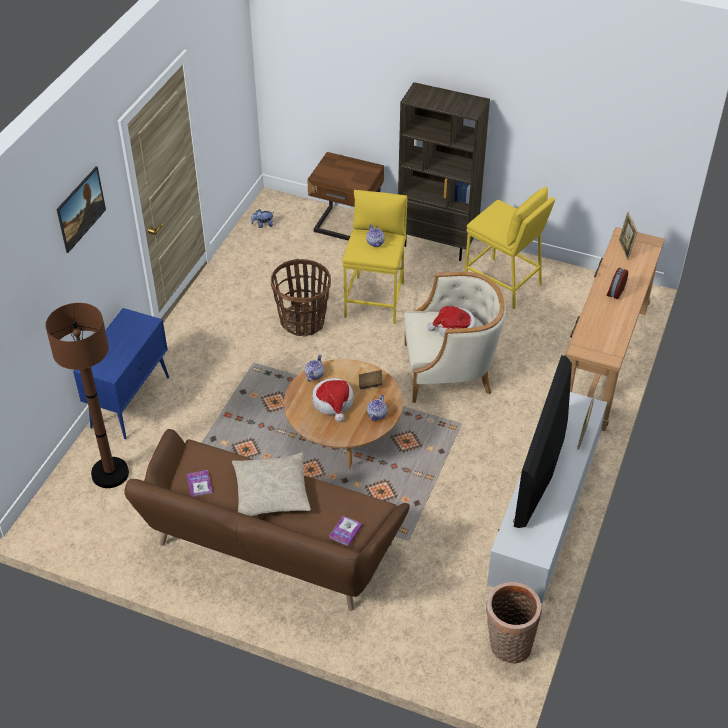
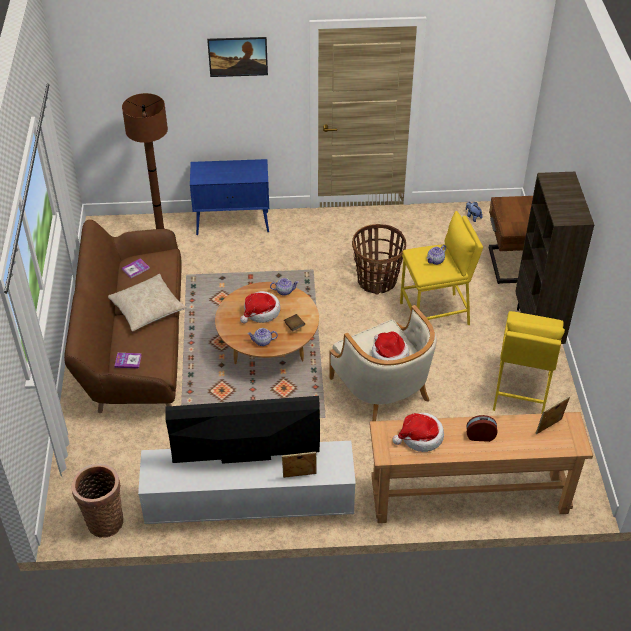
camera: 65 degrees right, 0 degrees up
(600, 328) = (420, 437): none -> hat

